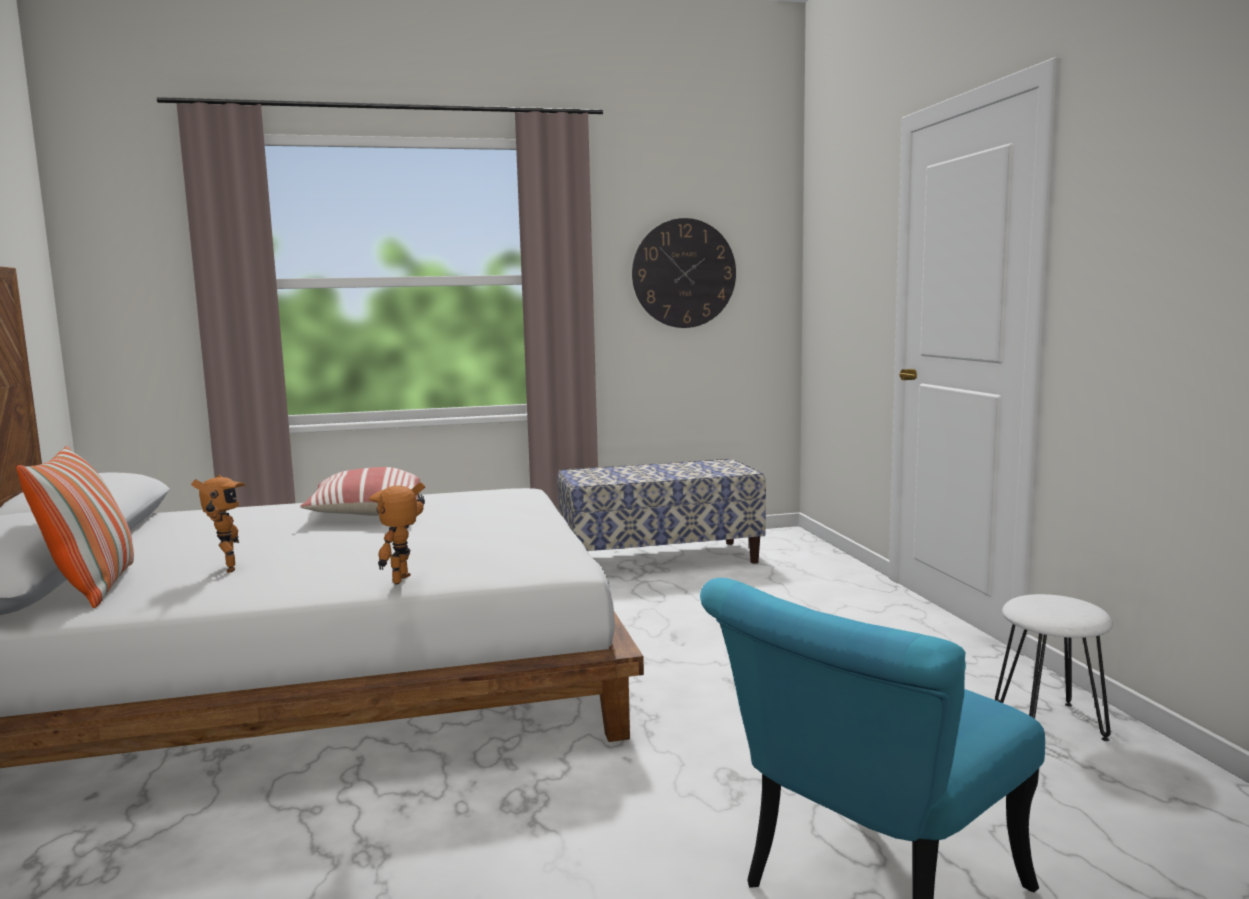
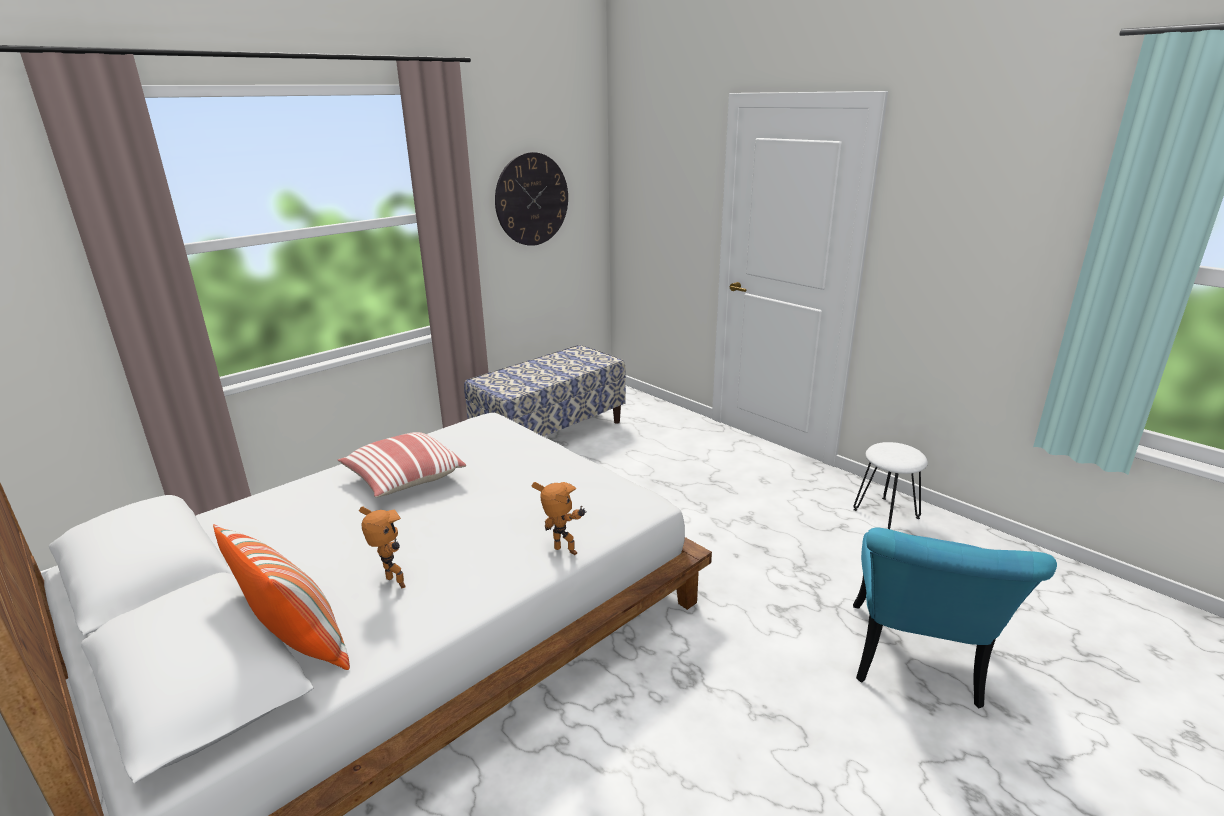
camera: 30 degrees left, 15 degrees up
(406, 580) = (564, 553): toy robot -> toy robot turned 135 degrees clockwise

